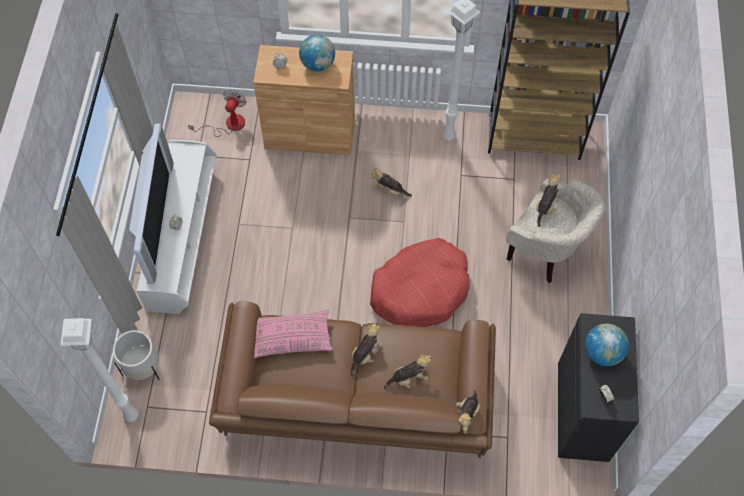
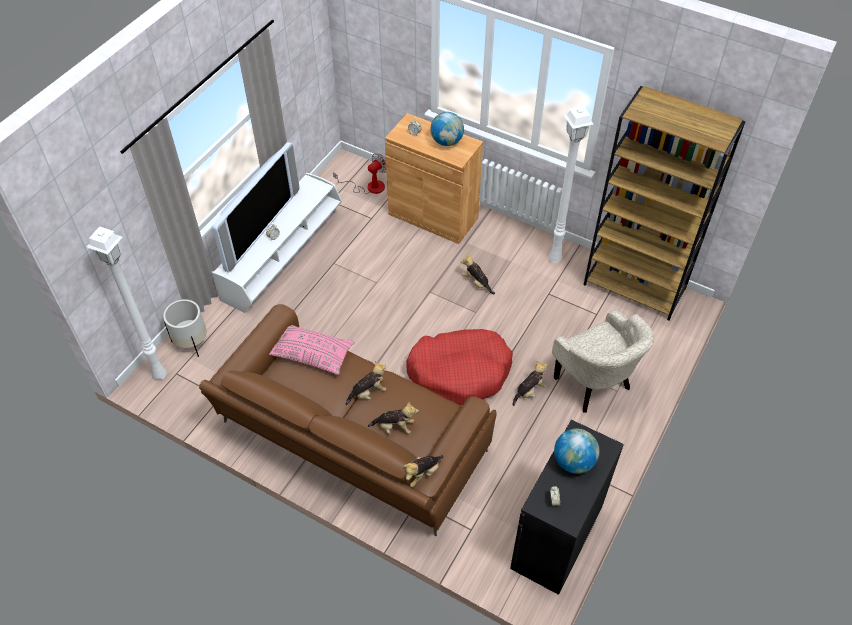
camera: 25 degrees right, 10 degrees down
(545, 206) = (601, 333): plush toy -> plush toy (529, 391)

